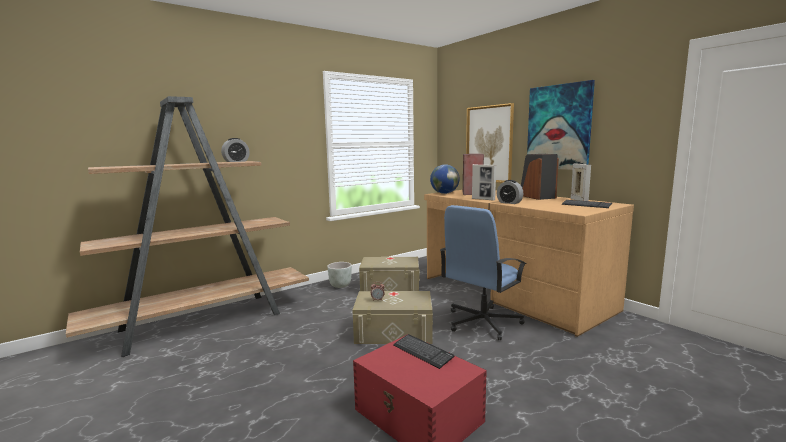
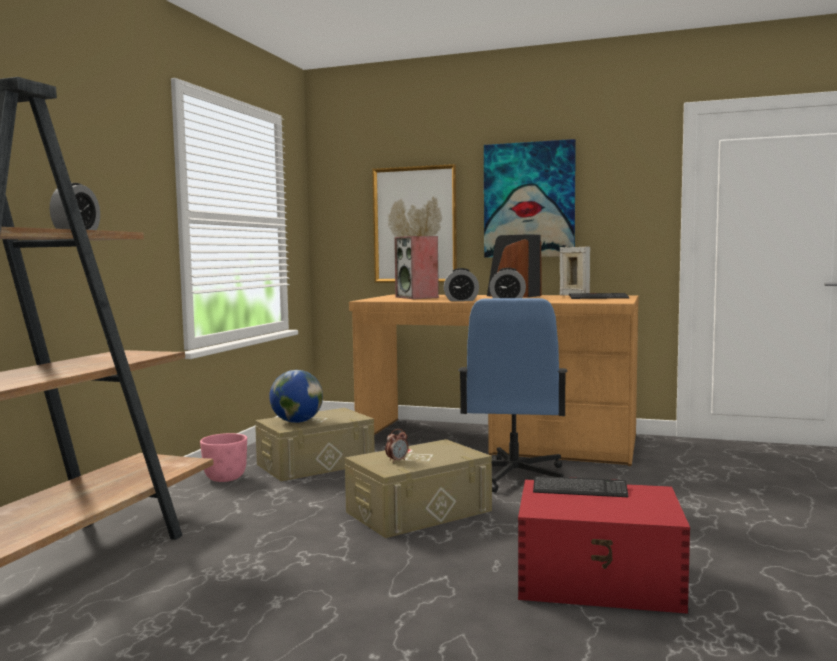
camera: 35 degrees left, 5 degrees down
(340, 285) = (226, 478): grey planter -> pink planter
(444, 193) = (377, 299): globe -> globe (297, 422)
(483, 199) = (461, 300): picture frame -> alarm clock

